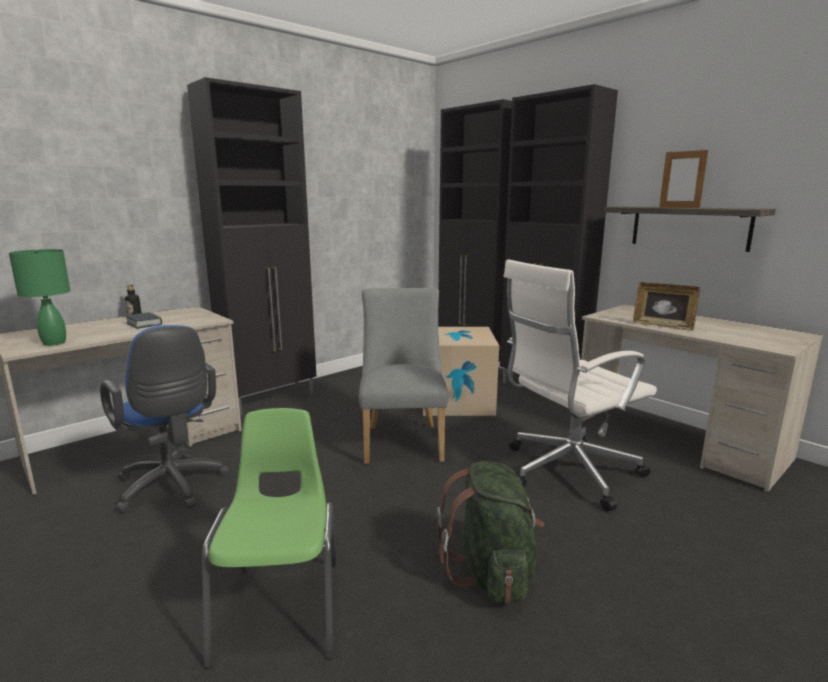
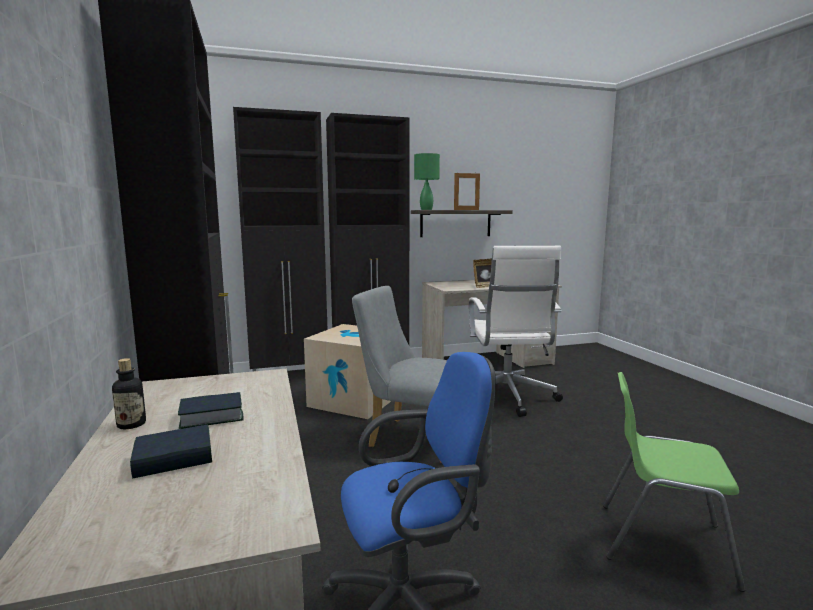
camera: 65 degrees left, 5 degrees down
(55, 343) = (250, 489): green table lamp -> green table lamp (426, 209)
(92, 329) = (174, 459): none -> book
(492, 572) = (619, 449): green backpack -> none

